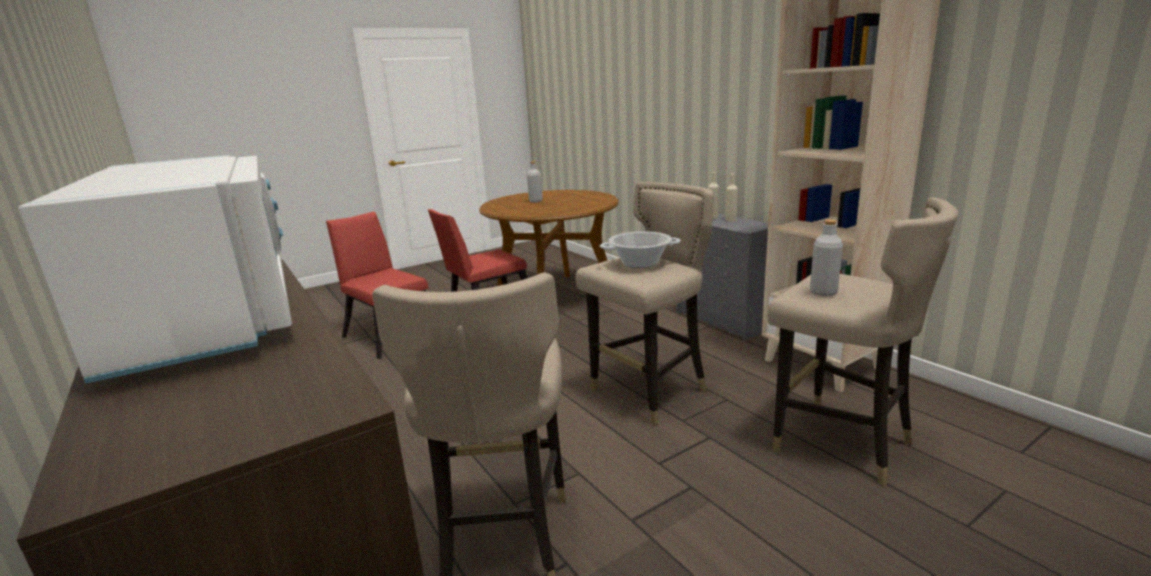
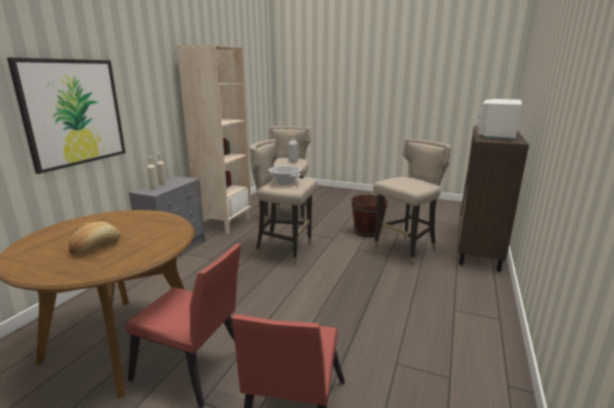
camera: 125 degrees left, 0 degrees up
(535, 201) = (96, 247): grey bottle -> bread
(654, 535) = (367, 231): none -> brown bucket
(680, 102) = (74, 112): none -> picture

